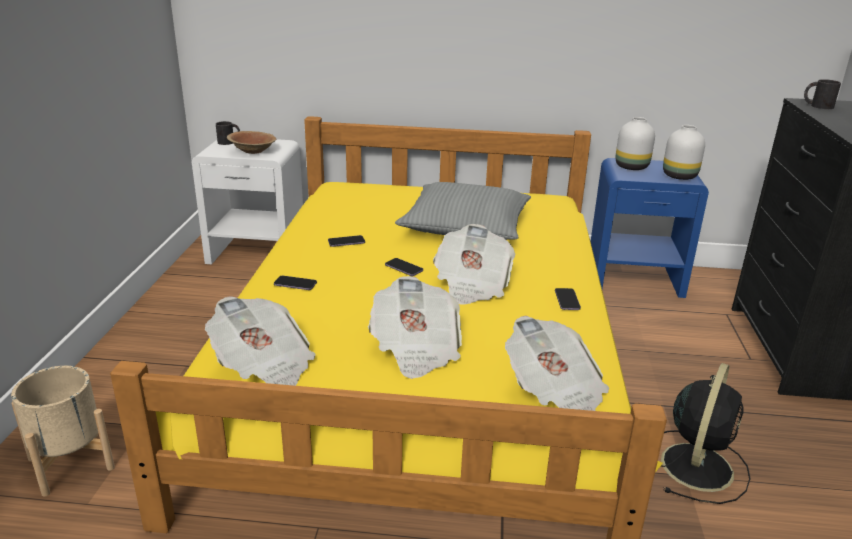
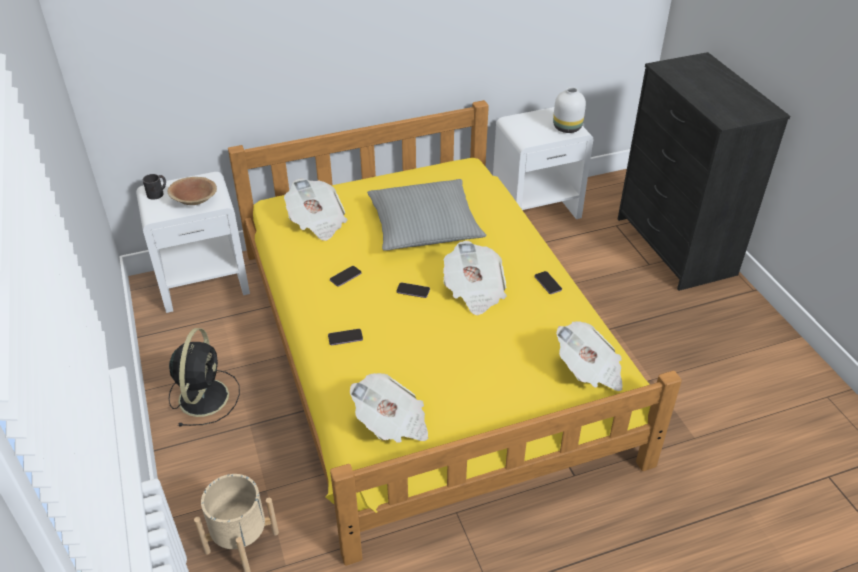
camera: 25 degrees left, 15 degrees up
(415, 349) = (480, 368): newspaper -> newspaper (317, 222)
(631, 166) = (525, 125): white vase -> none
(635, 279) = (536, 209): blue nightstand -> white nightstand
(697, 465) = (655, 368): black fan -> black fan (204, 395)
(817, 106) = (672, 71): black mug -> none

